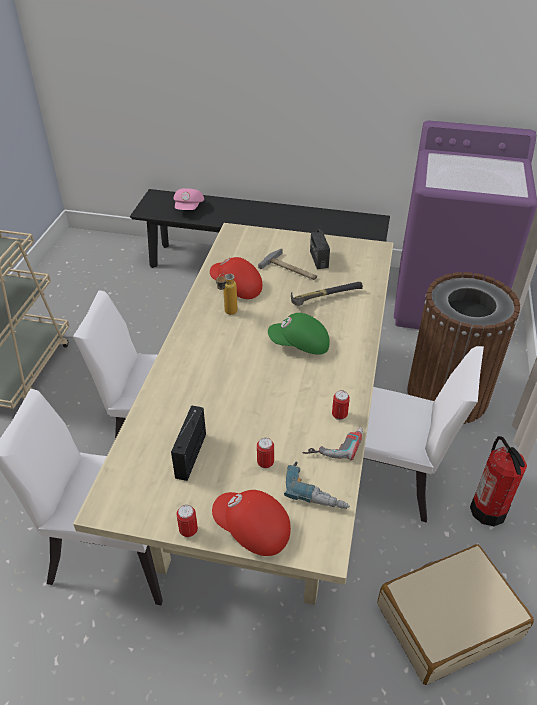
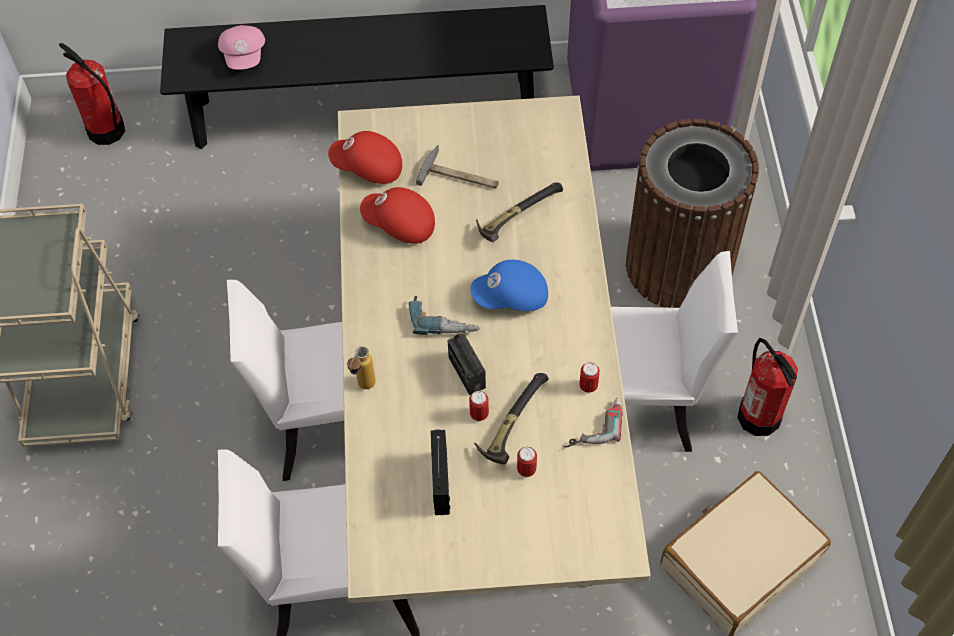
camera: 15 degrees left, 15 degrees up
(102, 249) = (106, 131): none -> fire extinguisher
(188, 531) = (474, 571): can -> can (479, 414)
(227, 314) = (404, 271): bottle -> bottle (363, 388)
(252, 530) = (540, 551): red cap -> red cap (367, 167)
(265, 427) = (510, 423): none -> hammer
(300, 345) = (511, 297): green cap -> blue cap
(317, 491) = (593, 487): power drill -> power drill (444, 320)
(318, 259) = (490, 150): radio -> radio (466, 373)

